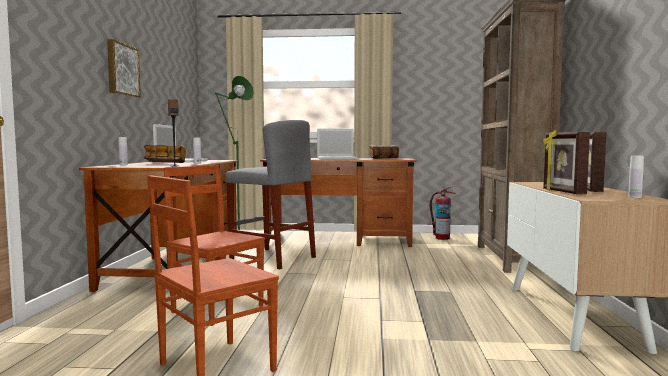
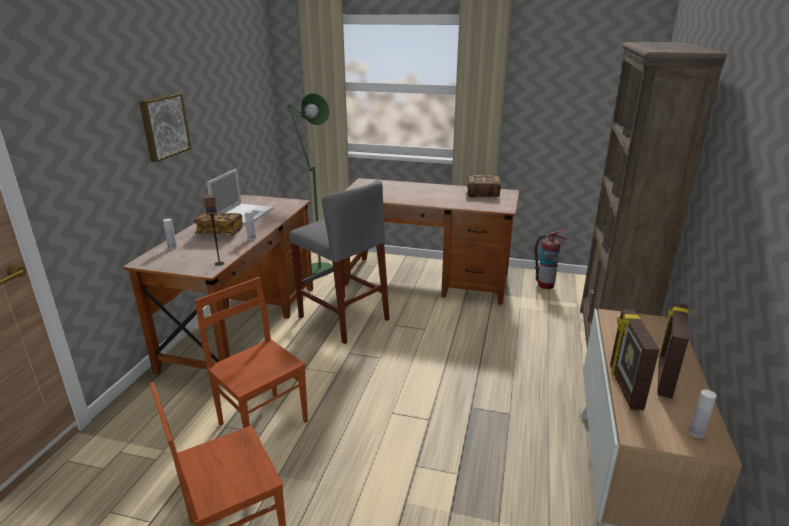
camera: 10 degrees right, 20 degrees up
(337, 158) = (427, 193): laptop -> none

